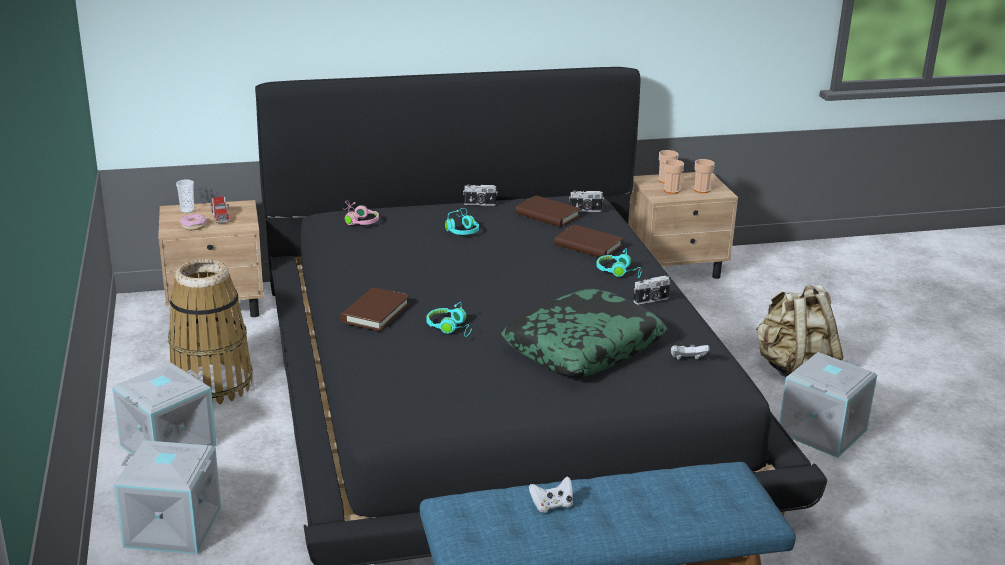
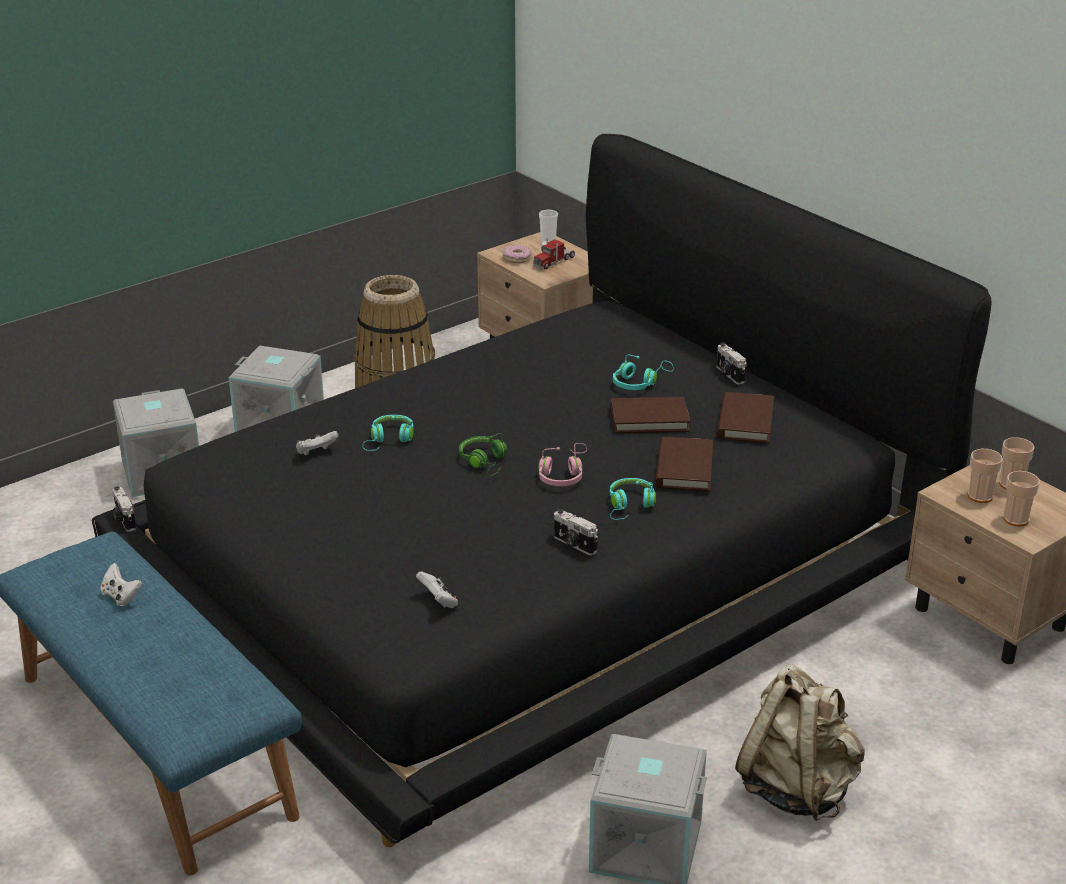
camera: 65 degrees right, 5 degrees up
(358, 220) = (598, 323): pink headphones -> pink headphones (563, 474)
(375, 313) = (389, 393): brown book -> brown book (649, 419)
(439, 360) = (316, 453): none -> white game controller
(519, 302) = (485, 462): none -> green headphones
(583, 347) = (413, 526): pillow -> none
(585, 210) = (795, 443): camera -> camera (124, 520)

